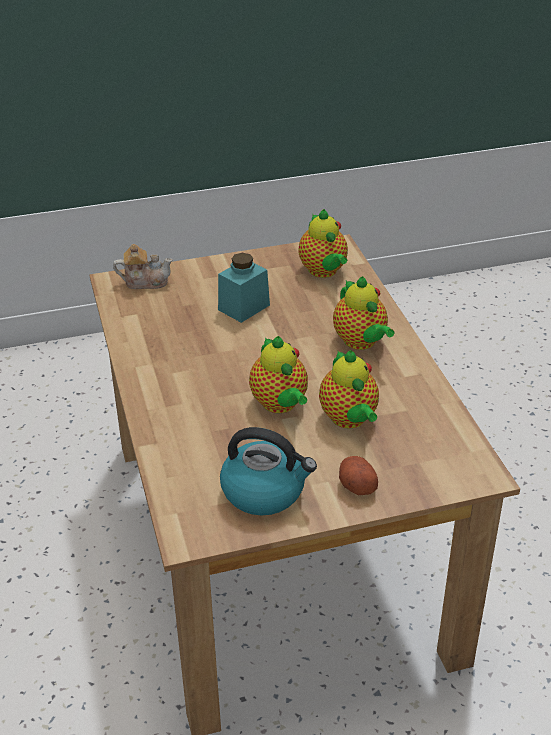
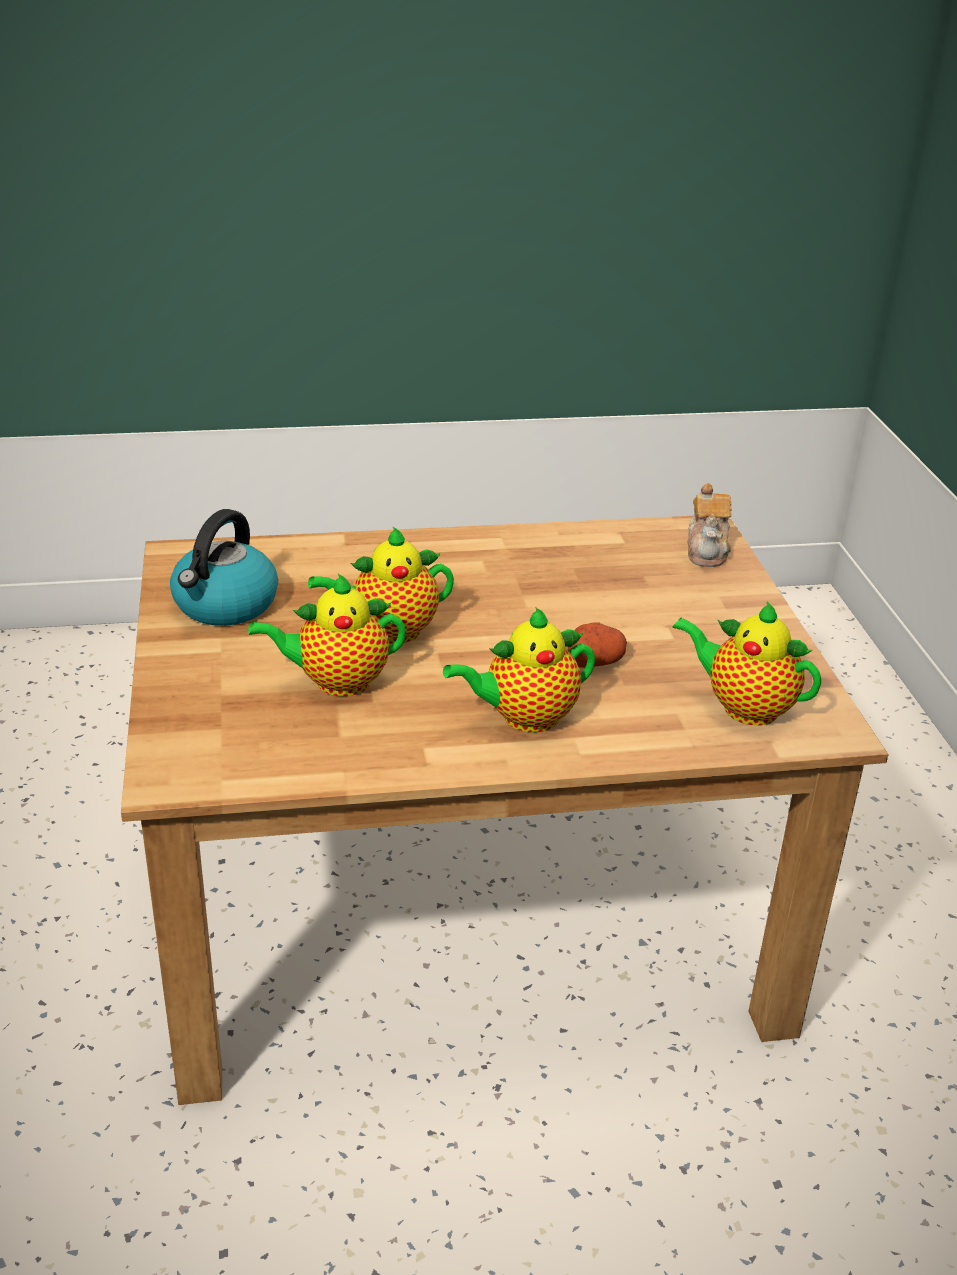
camera: 95 degrees right, 5 degrees down
(244, 307) = (634, 623): turquoise jar -> none
(324, 271) = (744, 707): teapot -> teapot turned 45 degrees clockwise
(356, 485) = (202, 670): potato -> potato (595, 661)

